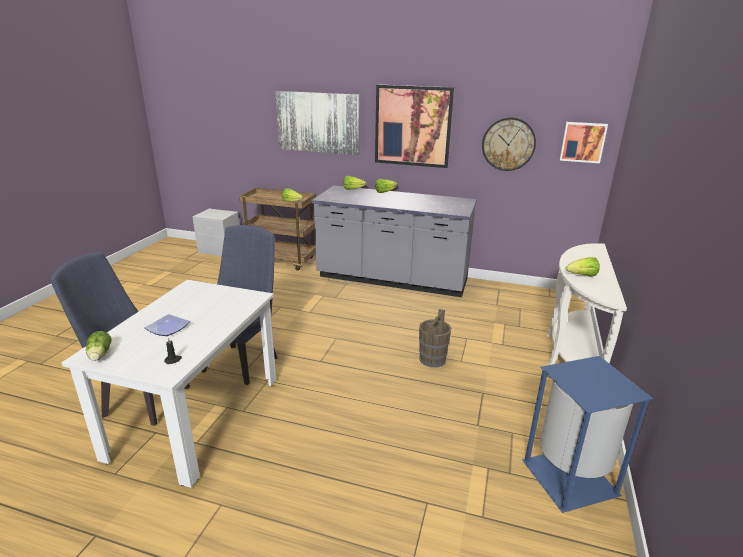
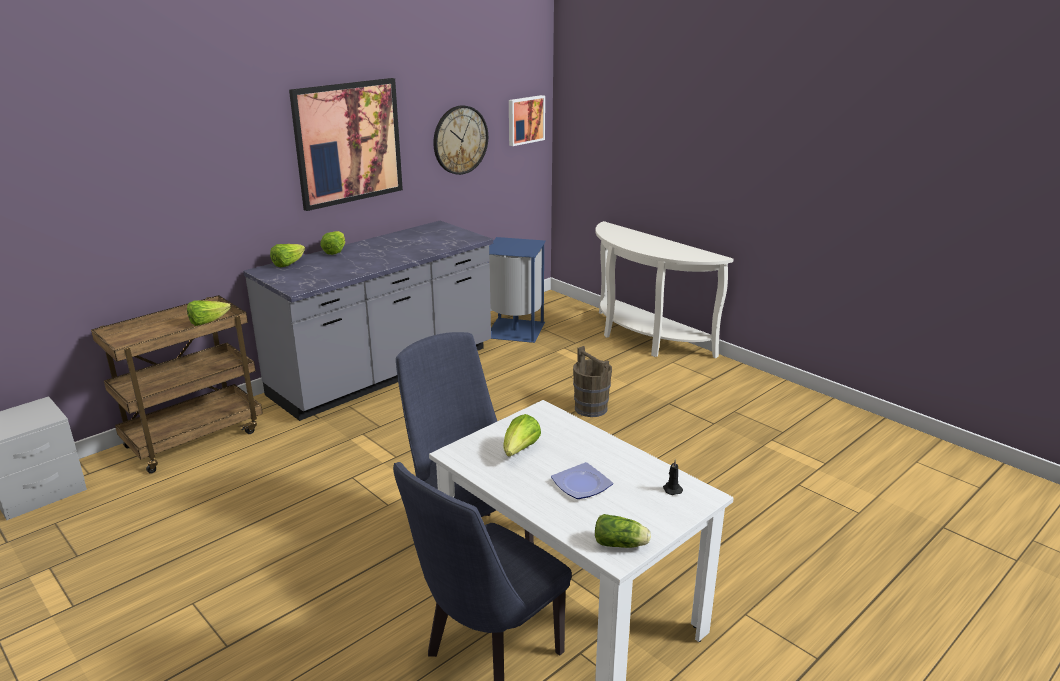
camera: 60 degrees left, 0 degrees up
(318, 122) = (197, 171): picture -> none
(571, 478) = (802, 408): blue trash can -> blue trash can (516, 330)
(582, 276) = (663, 251): lettuce -> lettuce (520, 451)

